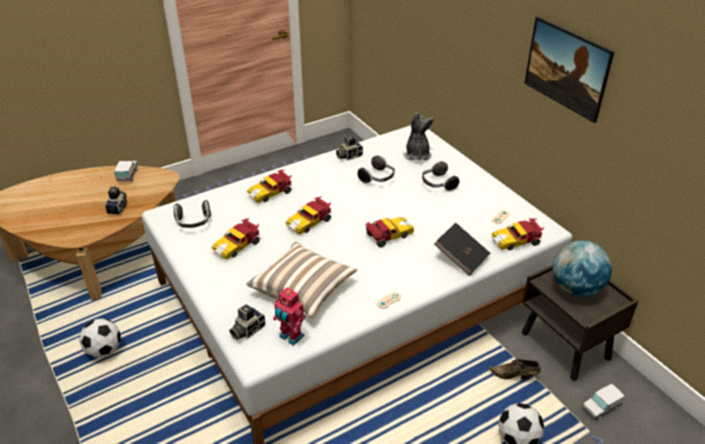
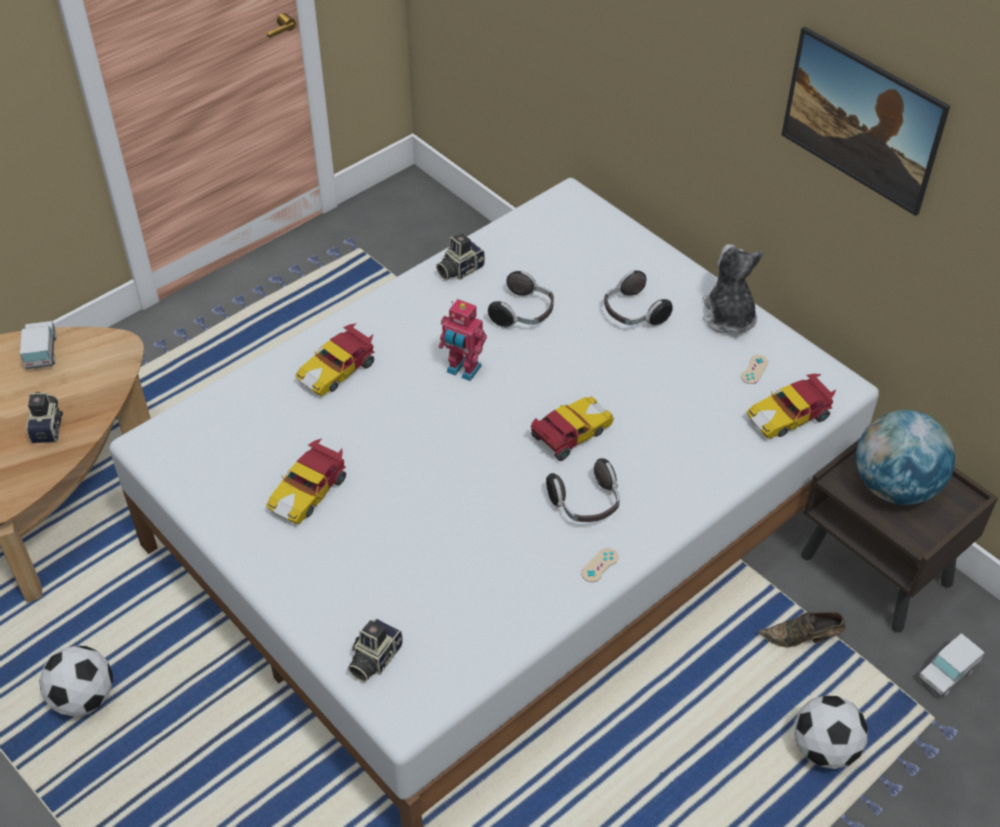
camera: 10 degrees left, 10 degrees up
(193, 223) = (214, 453): headphones -> headphones (586, 504)
(290, 337) = (451, 661): toy robot -> toy robot (463, 370)
(303, 289) = (449, 564): pillow -> none
(310, 222) = (425, 424): toy car -> none
(417, 154) = (582, 251): plush toy -> plush toy (728, 316)
(461, 258) = (703, 463): black book -> none

